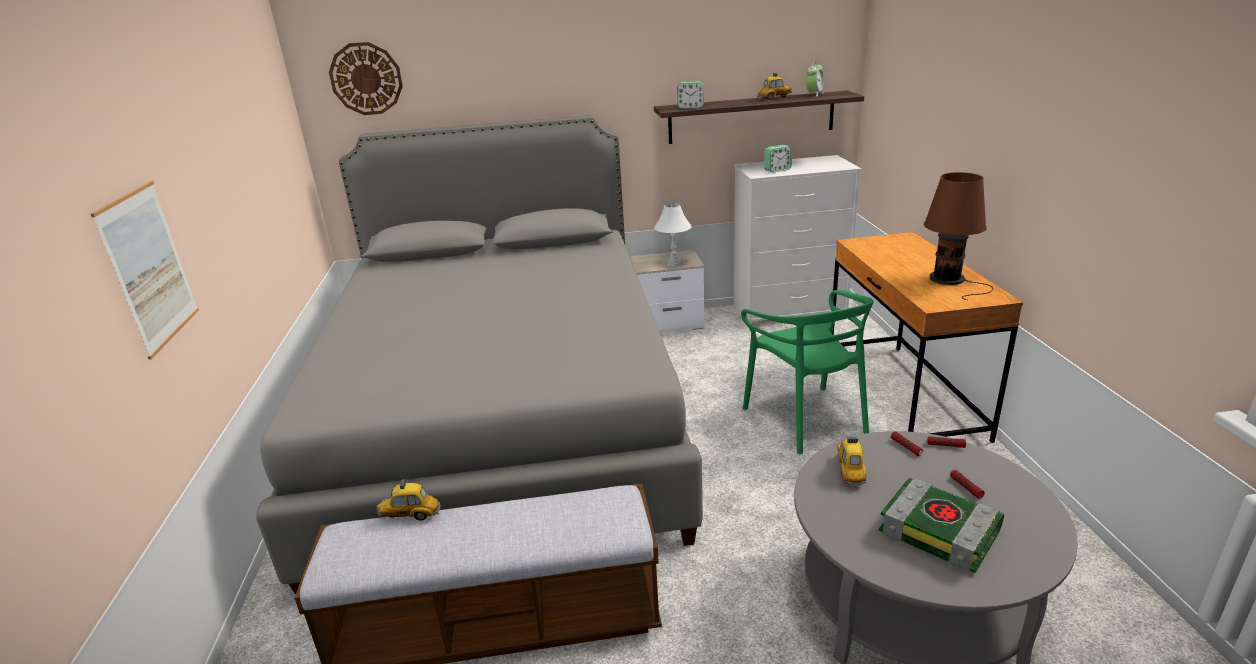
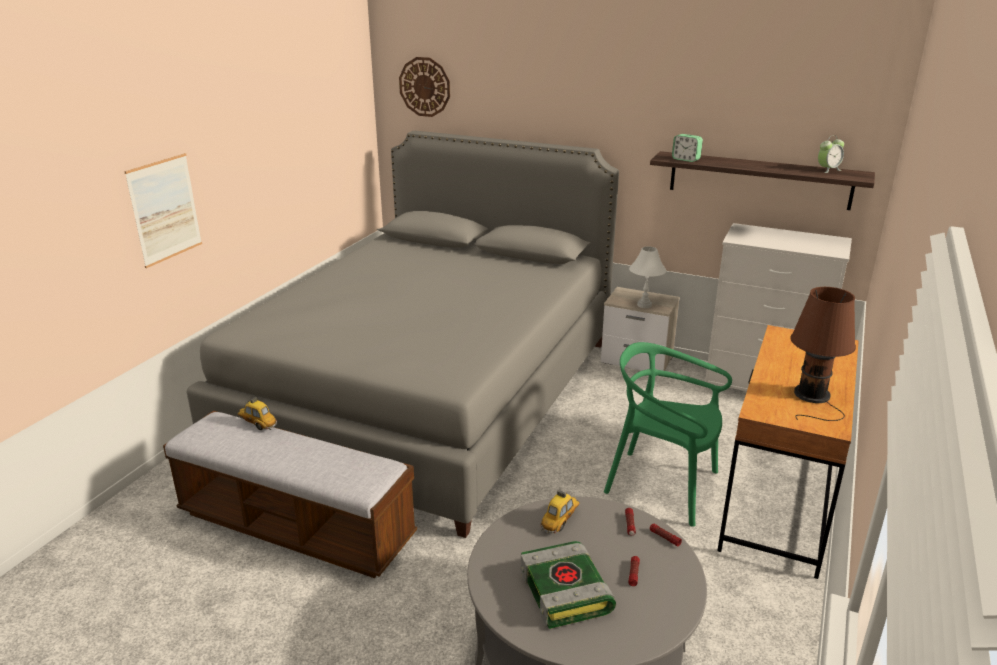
camera: 30 degrees right, 0 degrees up
(774, 98) = (781, 166): toy car -> none
(777, 170) = (761, 239): alarm clock -> none
(806, 419) = (662, 485): green chair -> green chair turned 105 degrees clockwise

